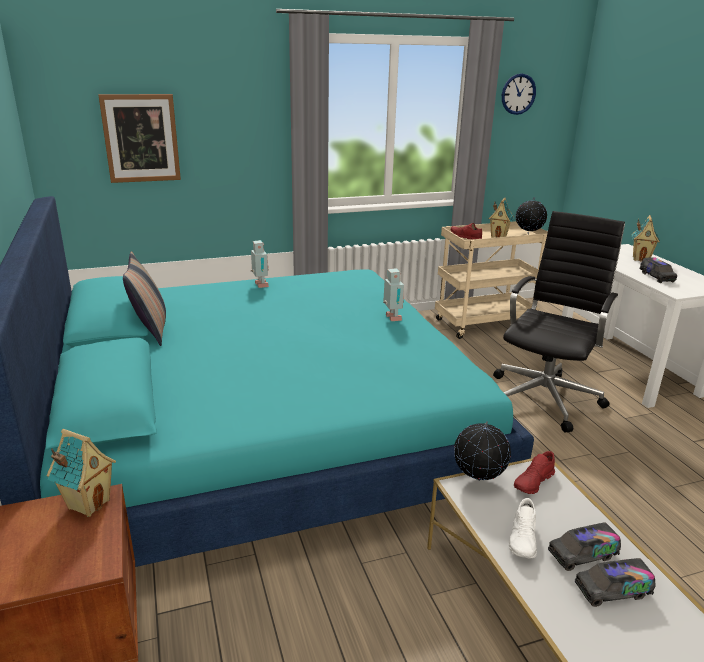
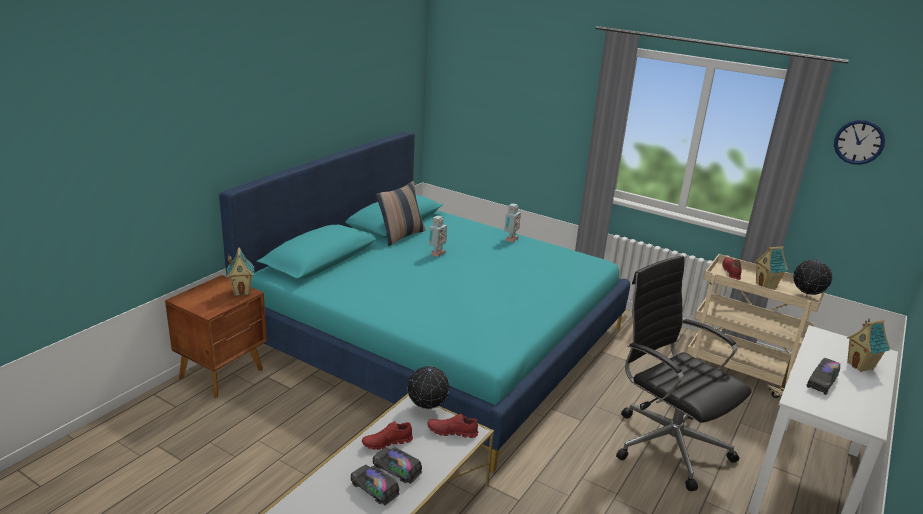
camera: 50 degrees right, 0 degrees up
(141, 138) = (491, 106): picture -> none
(392, 318) = (540, 297): toy robot -> toy robot (436, 253)
(523, 539) = (387, 443): white shoe -> red shoe
(545, 397) = (667, 444): black office chair -> black office chair turned 120 degrees counterclockwise

